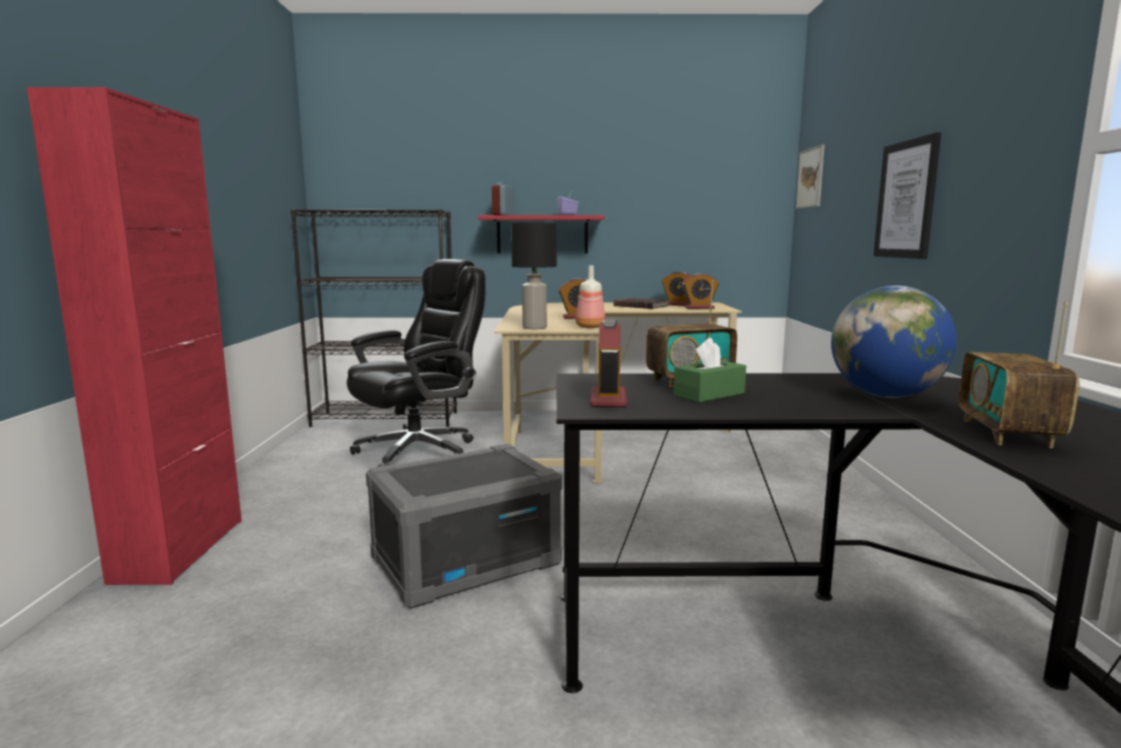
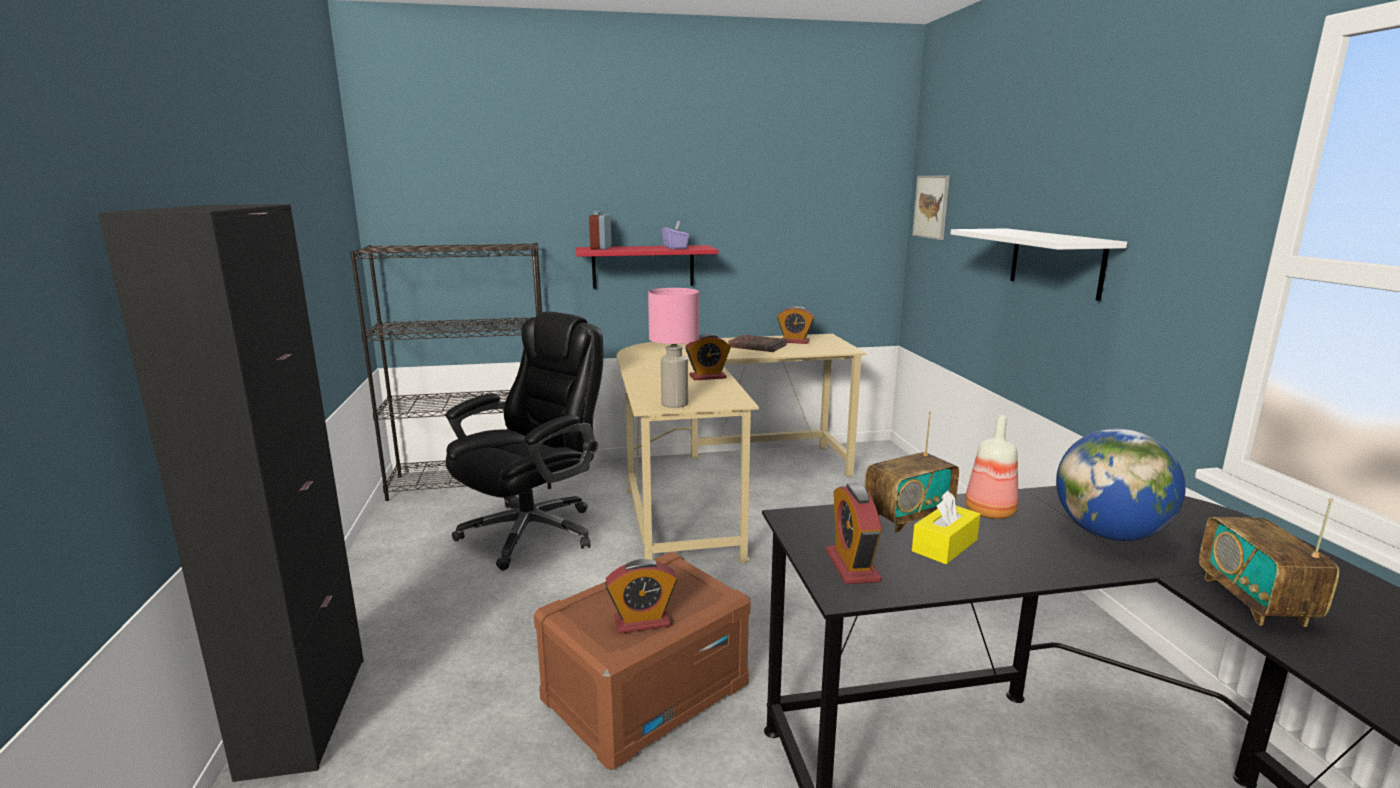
camera: 10 degrees left, 5 degrees up
(180, 550) = (306, 714): red cabinet -> black cabinet
(466, 561) = (646, 691): grey storage box -> brown storage box
(535, 328) = (675, 404): black table lamp -> pink table lamp
(590, 327) = (734, 399): bottle -> bottle (991, 513)
(699, 308) = (820, 348): alarm clock -> alarm clock (642, 622)
(709, 394) = (944, 545): green tissue box -> yellow tissue box
(906, 199) = (1056, 262): picture -> white shelf

